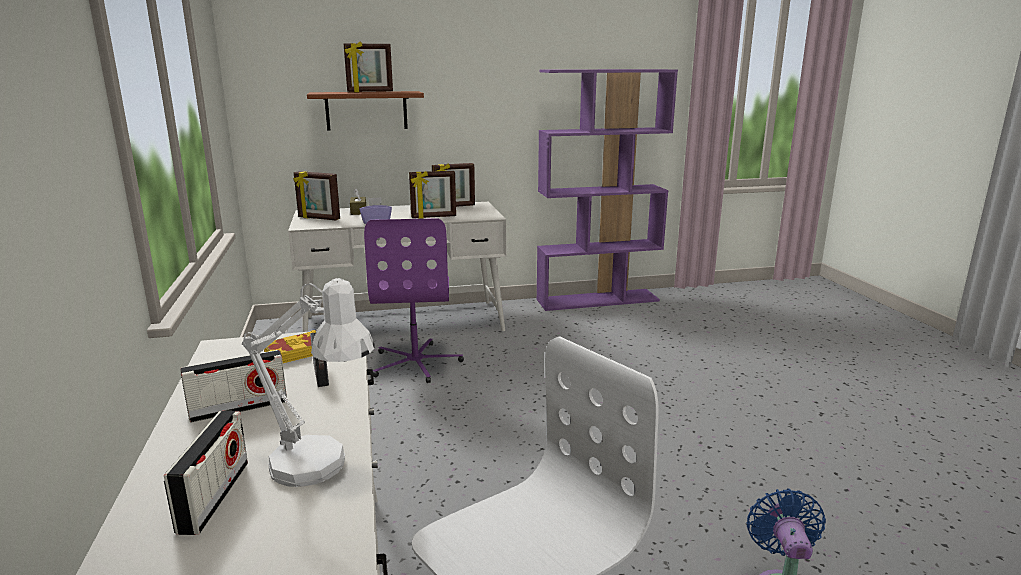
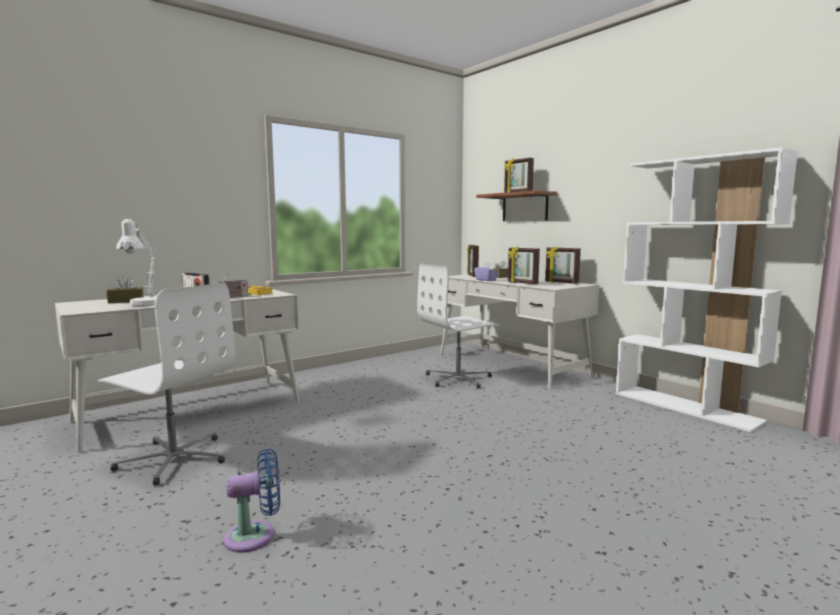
camera: 65 degrees right, 10 degrees down
(214, 496) = (126, 301): radio -> brown tissue box
(416, 363) = (459, 379): purple office chair -> white office chair
(598, 300) = (686, 407): purple bookcase -> white bookcase

